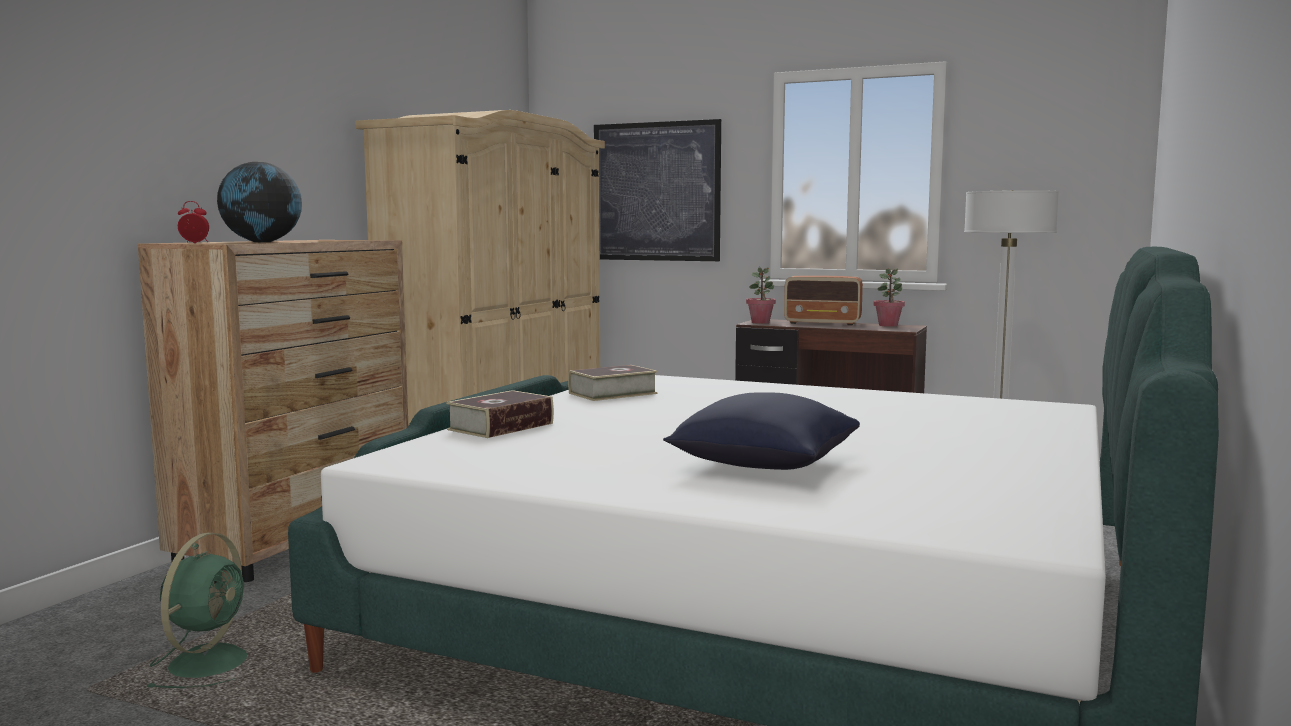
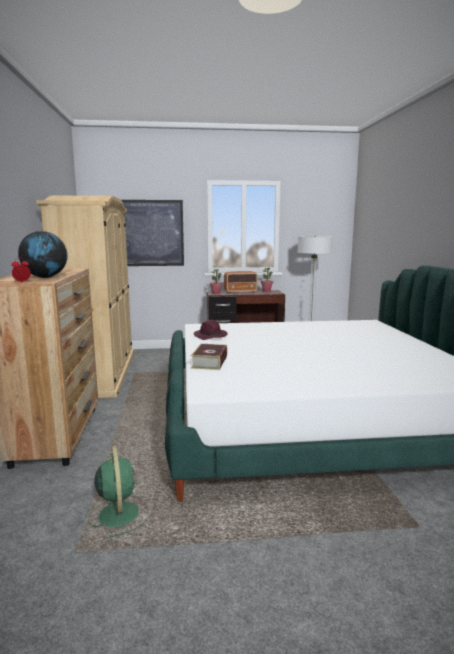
camera: 30 degrees left, 5 degrees up
(612, 393) = (211, 336): book -> purple hat
(763, 464) = (348, 364): blue pillow -> none

